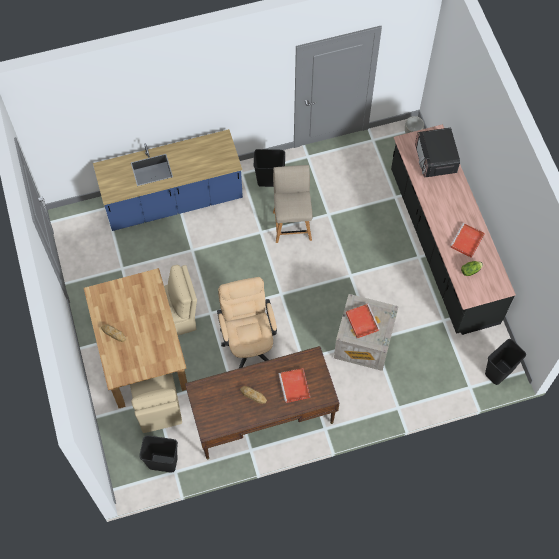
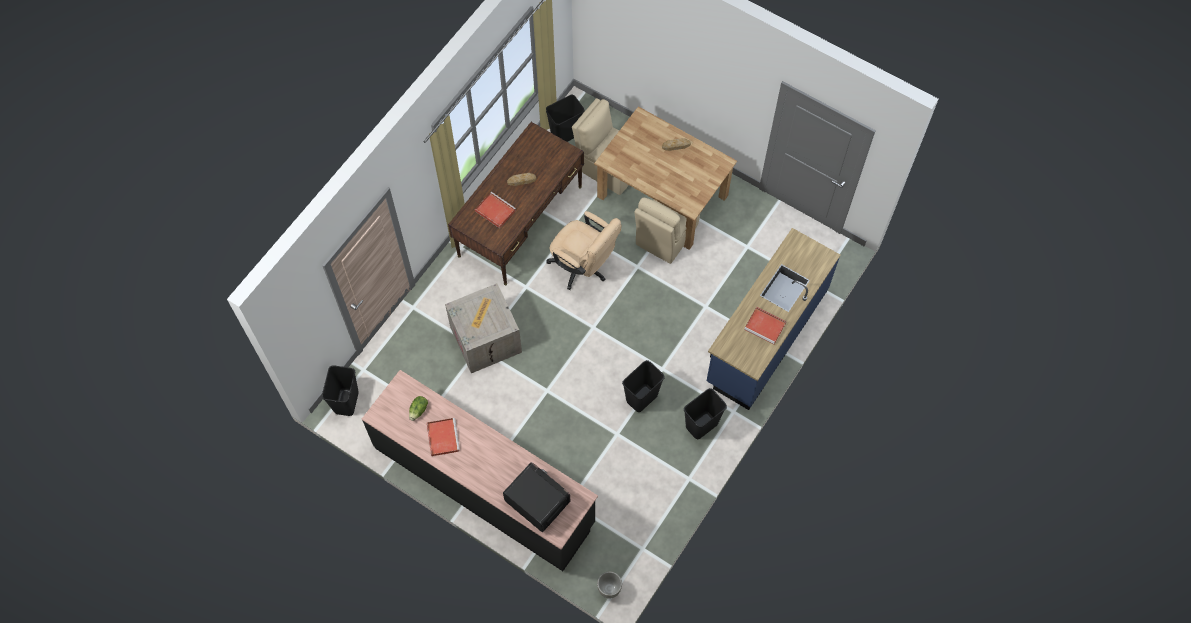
camera: 140 degrees right, 0 degrees up
(292, 223) = (642, 398): beige chair -> black trash can
(361, 321) = (487, 314): red tray -> red tray (765, 326)

